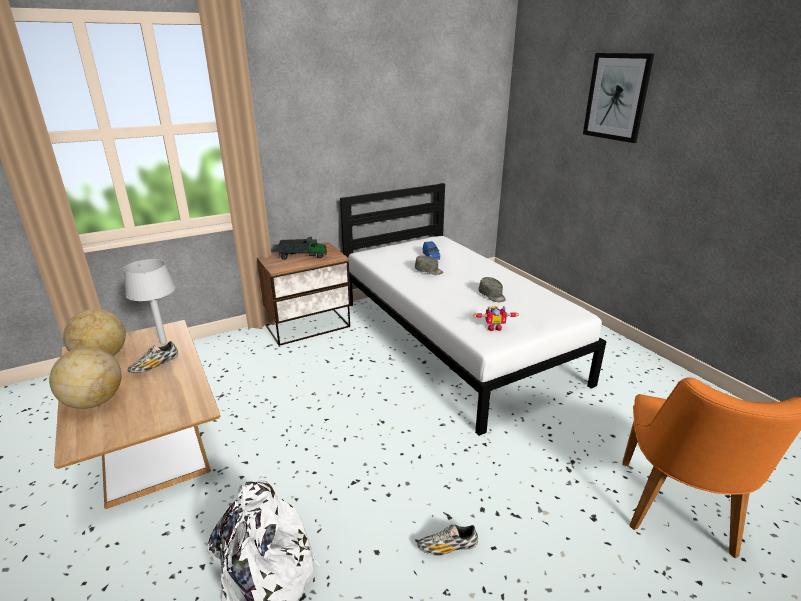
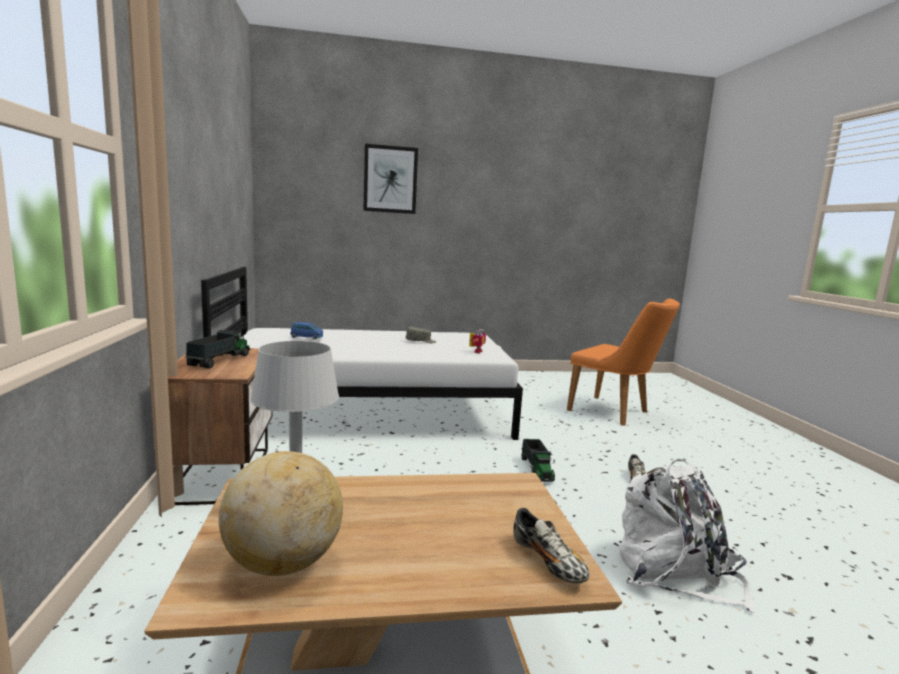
camera: 70 degrees left, 15 degrees down
(94, 402) = (451, 566): globe -> none
(155, 366) = (375, 508): shoe -> shoe (548, 562)
(414, 461) = (537, 470): none -> toy truck
(428, 271) = (340, 344): grey cap -> none

